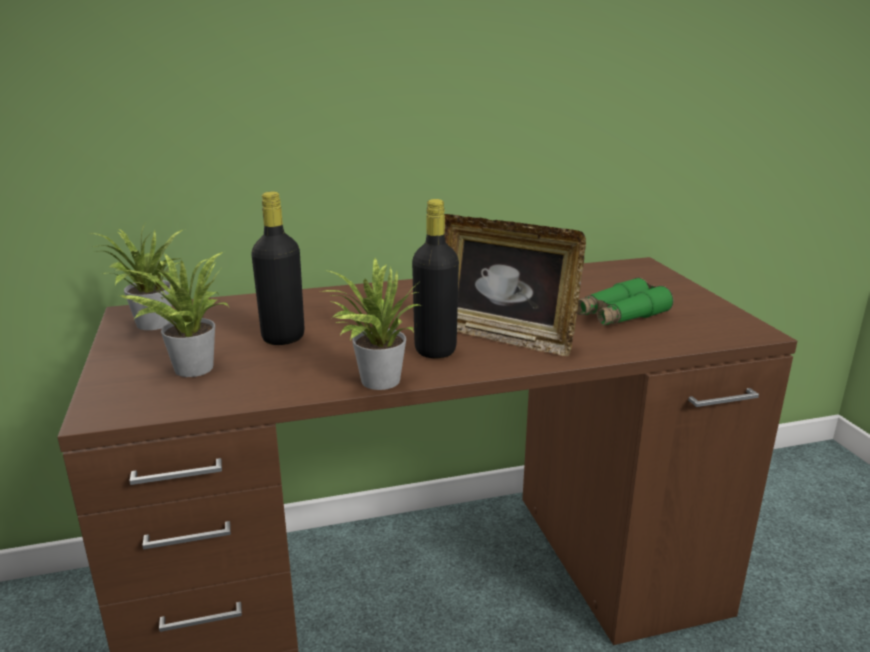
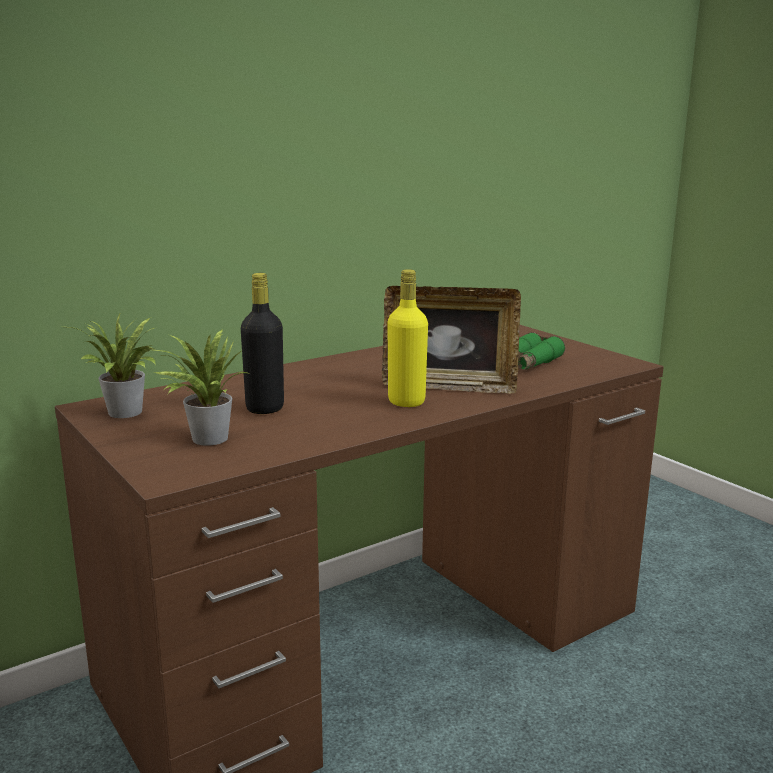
camera: 20 degrees left, 5 degrees down
(375, 381) = (380, 427): potted plant -> none
(435, 350) = (406, 402): black bottle -> yellow bottle

